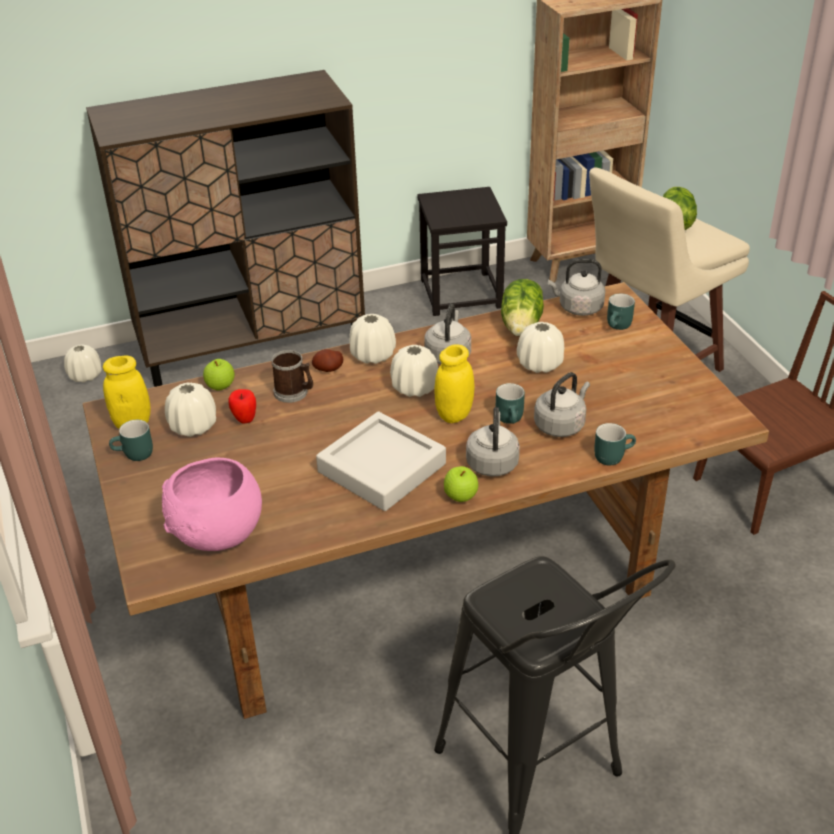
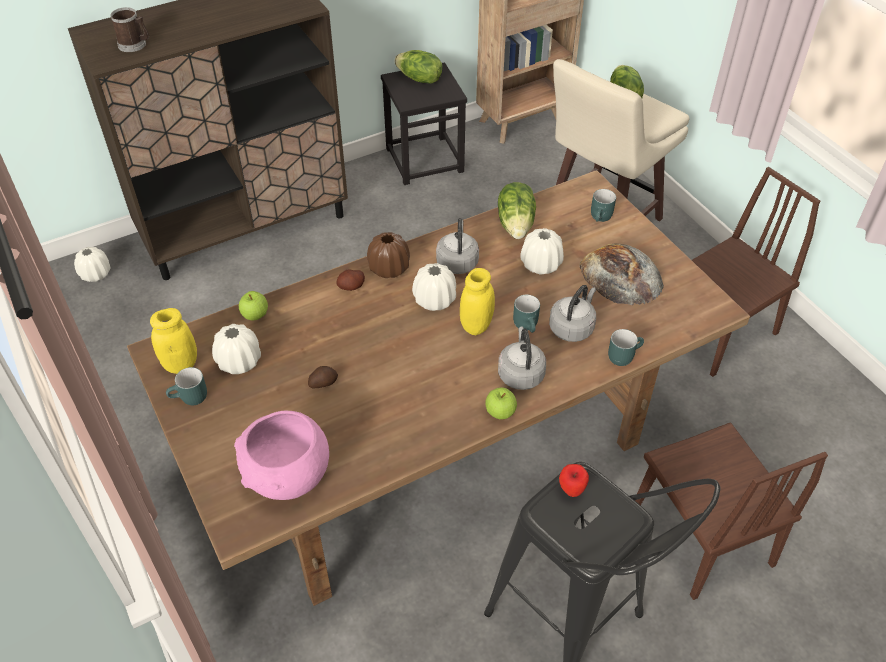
camera: 10 degrees left, 10 degrees up
(245, 420) = (286, 350): apple -> apple (571, 491)
(276, 452) = (323, 382): none -> potato
(294, 393) = (325, 316): mug -> mug (135, 45)
(373, 355) = (389, 268): white vase -> brown vase
(382, 468) = (423, 389): grey tray -> none
(458, 200) = (419, 79): none -> lettuce
(578, 308) = (562, 201): grey kettle -> none
(628, 381) = (621, 275): none -> bread
(710, 697) = (702, 534): none -> brown chair

